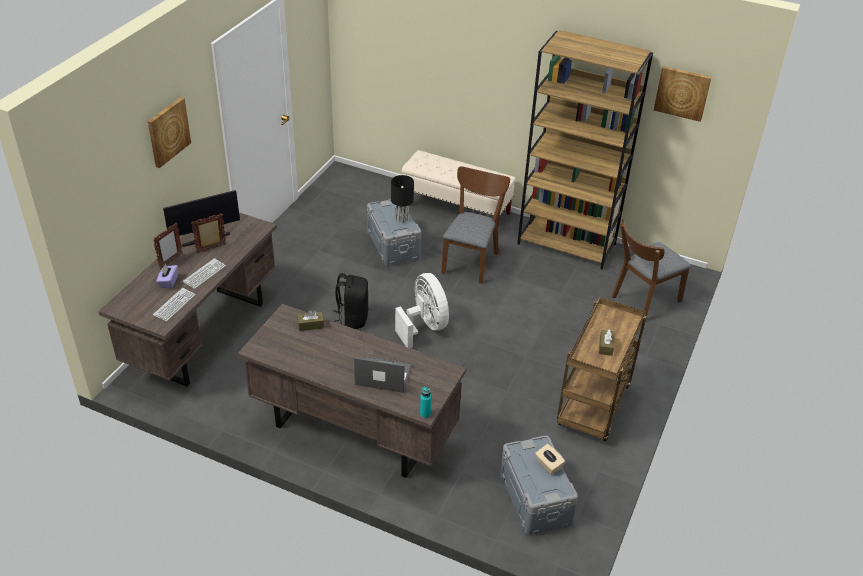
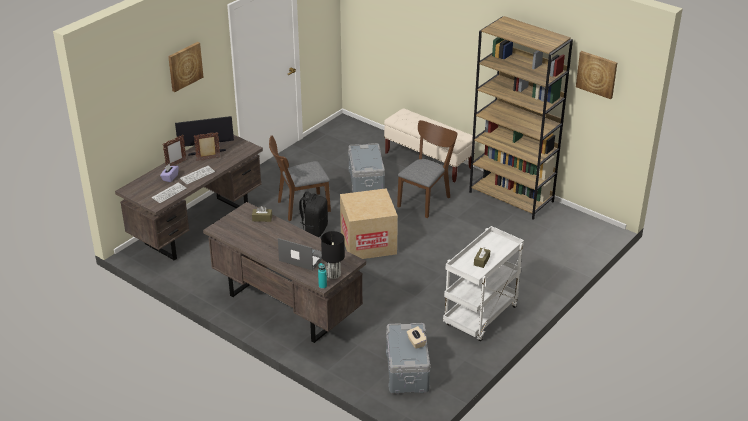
camera: 15 degrees right, 5 degrees down
(401, 218) = (372, 159): black table lamp -> black table lamp (333, 274)
(424, 327) = (368, 243): white fan -> cardboard box
(594, 408) = (481, 317): brown cart -> white cart
(642, 301) = (557, 247): brown chair -> brown chair (299, 207)

